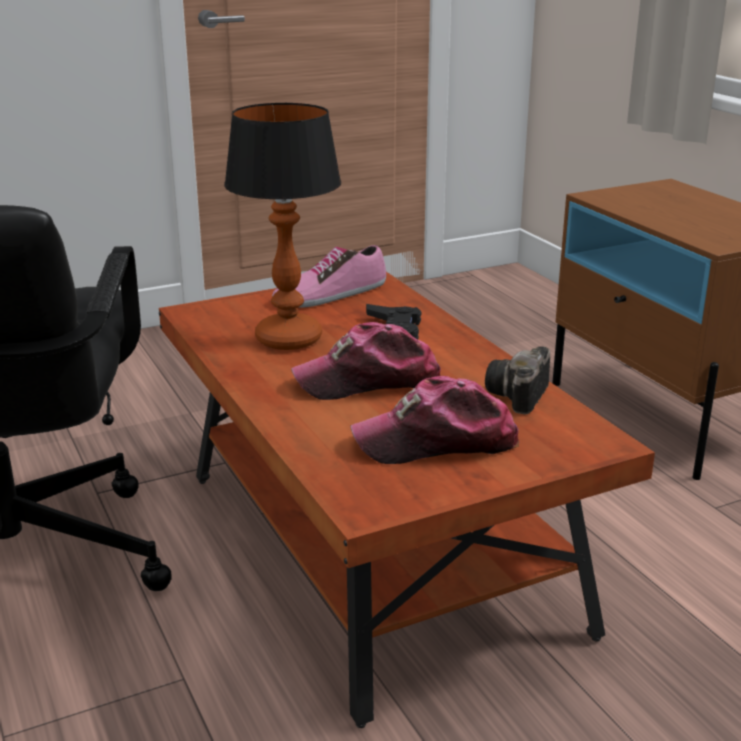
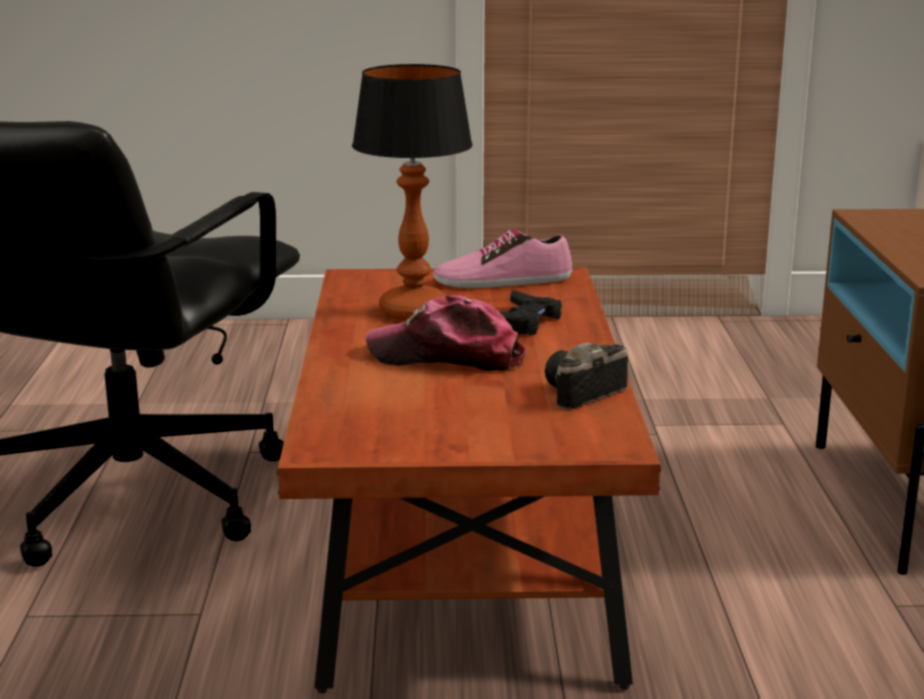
camera: 25 degrees right, 5 degrees down
(437, 442) = (449, 415): cap -> none

